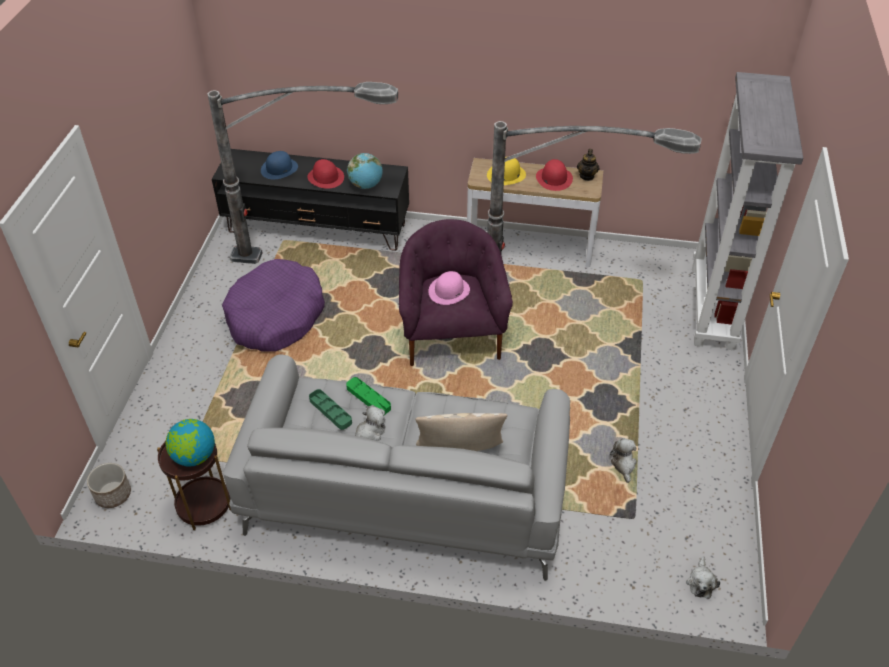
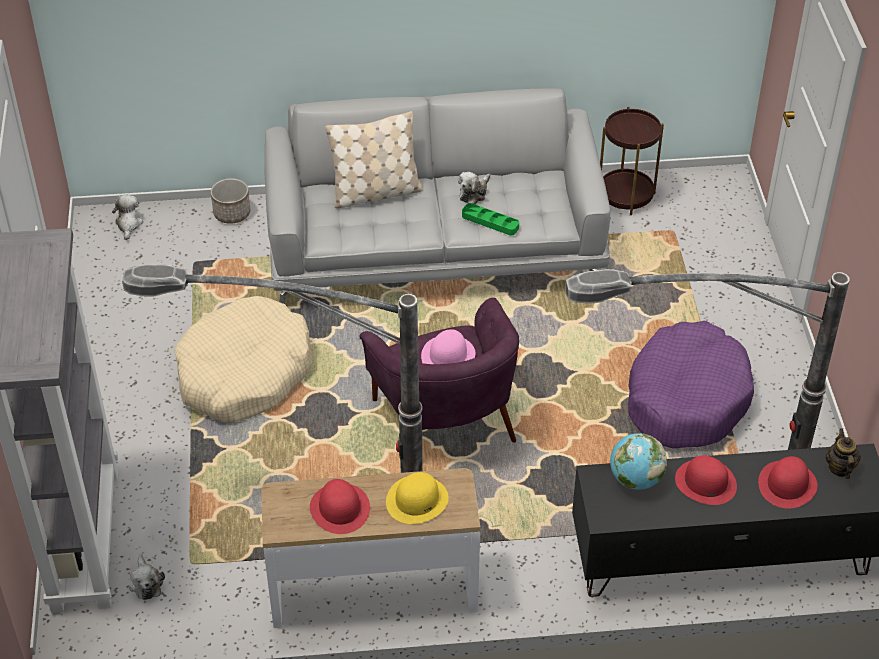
camera: 165 degrees right, 0 degrees up
(113, 495) = (719, 187): planter -> planter (232, 213)
(194, 456) = (625, 129): globe -> none
(279, 168) = (787, 484): blue hat -> red hat
(330, 411) = (523, 202): green tray -> none
(587, 176) = (287, 524): teapot -> teapot (839, 468)
(596, 400) = (244, 373): none -> beige dog bed
(623, 464) = (207, 309): plush toy -> plush toy (146, 583)

